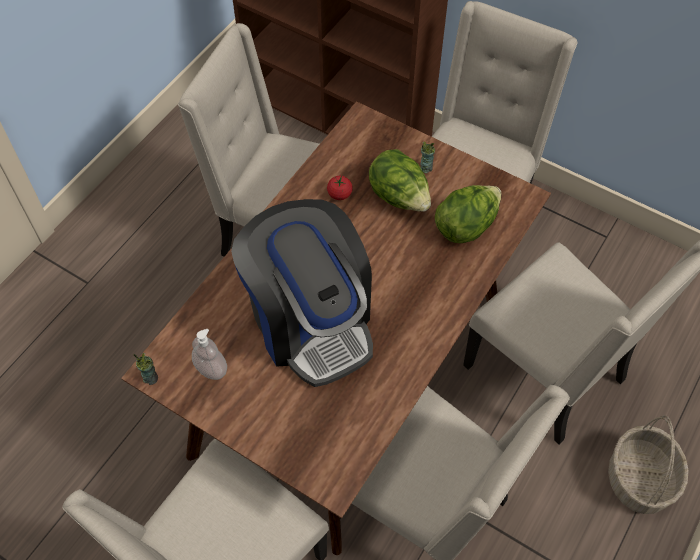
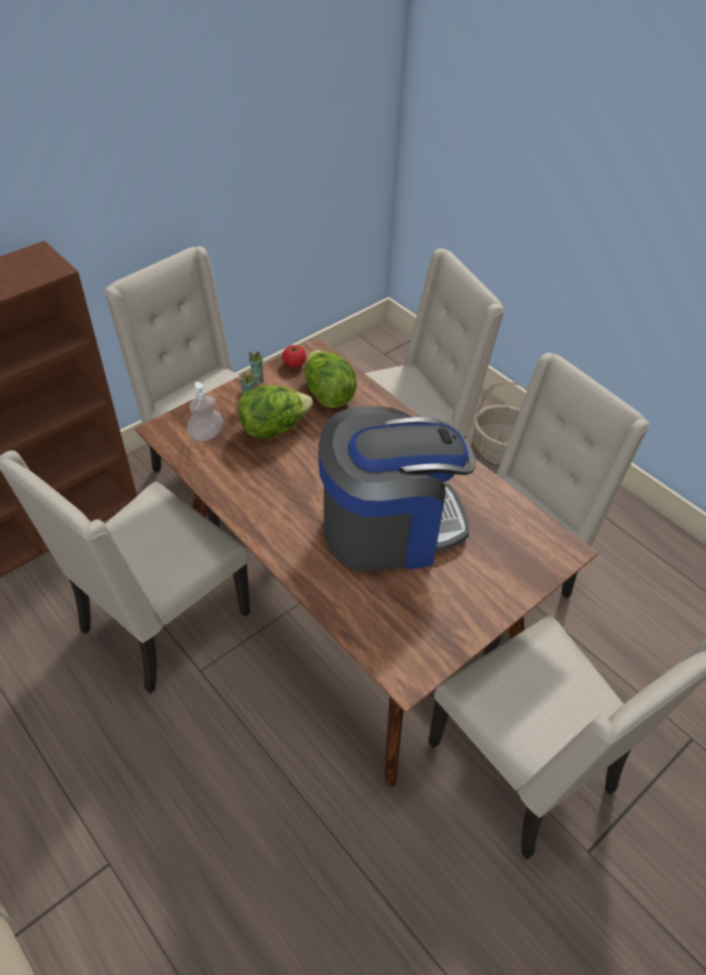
camera: 75 degrees left, 10 degrees down
(150, 378) = (414, 680): cup -> cup (257, 380)
(211, 368) = (419, 621): soap dispenser -> soap dispenser (206, 435)
(339, 194) = (248, 469): tomato -> tomato (294, 364)

